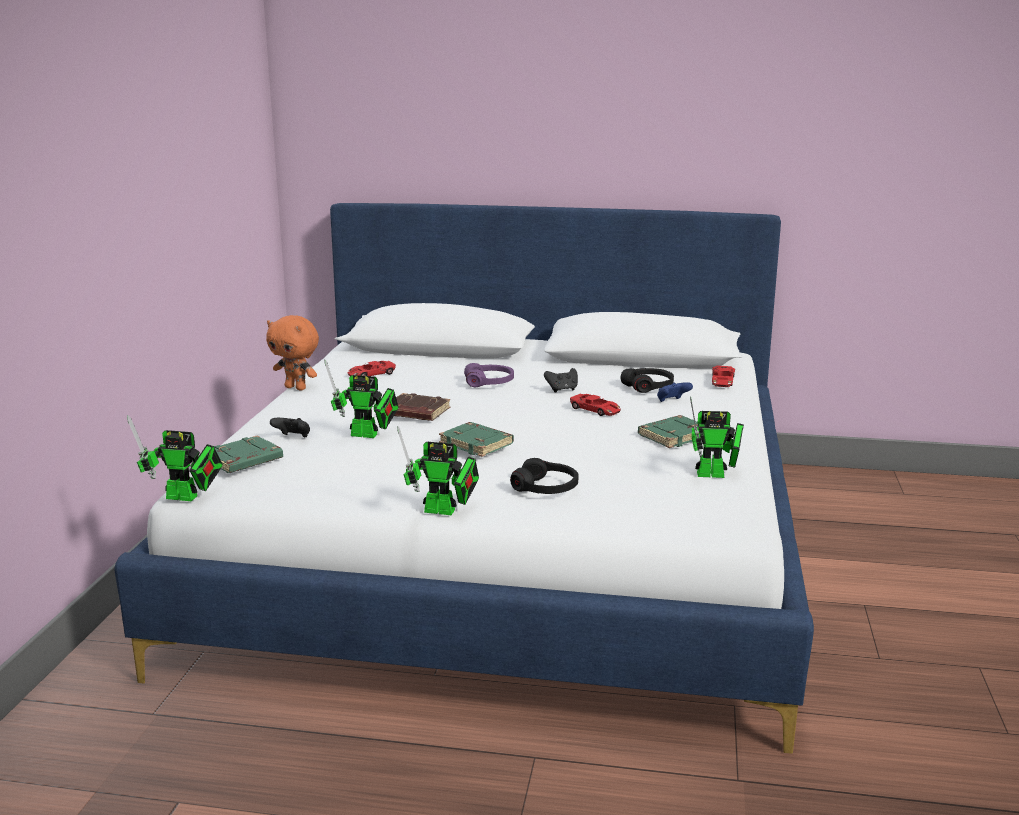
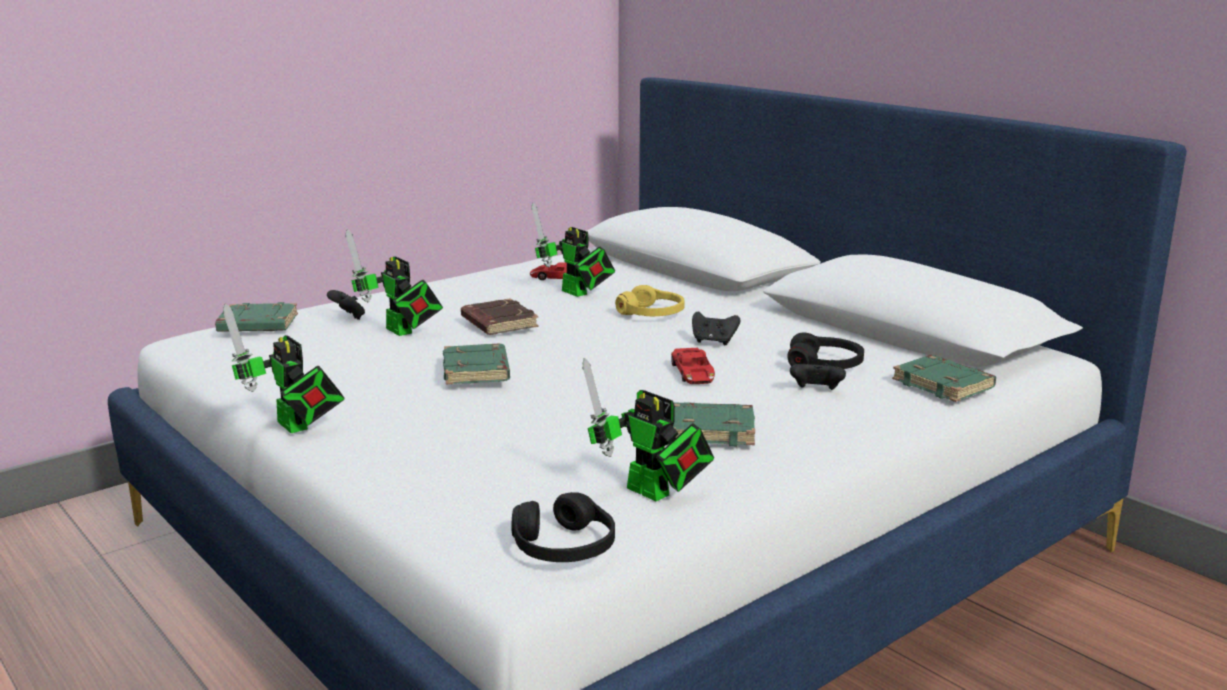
camera: 40 degrees right, 0 degrees up
(186, 498) = (162, 344): toy robot -> toy robot (577, 293)
(296, 388) = (468, 274): orange plush toy -> none
(489, 383) = (652, 314): purple headphones -> yellow headphones
(546, 488) = (435, 439): black headphones -> black headphones (564, 547)
(672, 402) = (816, 391): blue game controller -> black game controller
(722, 381) = (944, 385): red toy car -> green book

